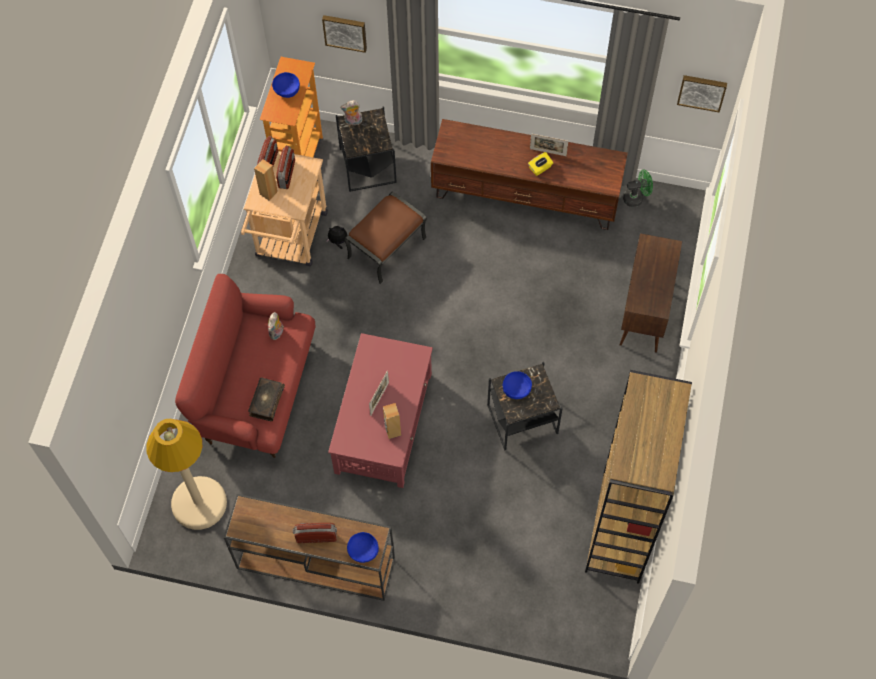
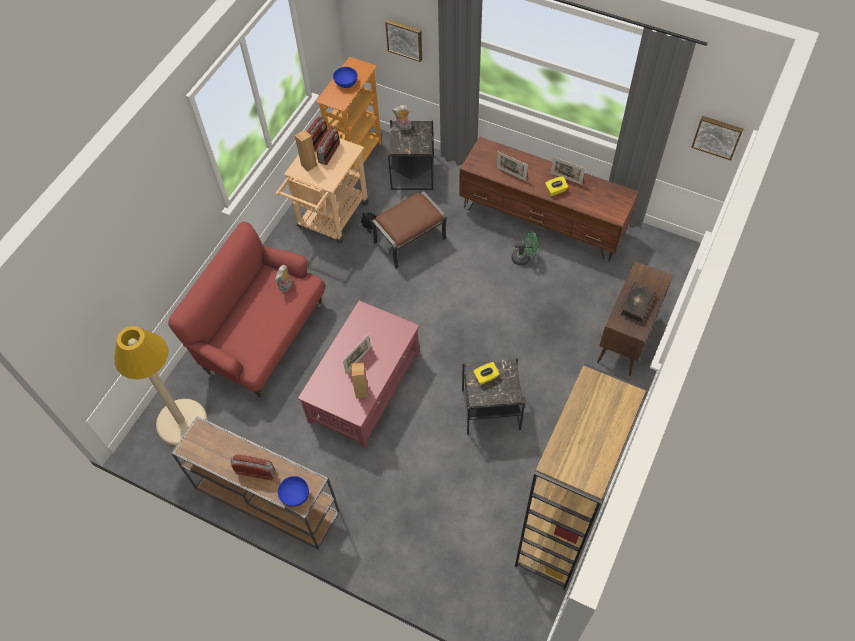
camera: 15 degrees right, 5 degrees down
(266, 401) = (258, 343): book -> book (635, 305)
(488, 158) = (511, 174): none -> picture frame
(516, 389) = (486, 377): blue bowl -> yellow tissue box
(636, 197) = (641, 239): green fan -> green fan (524, 258)

